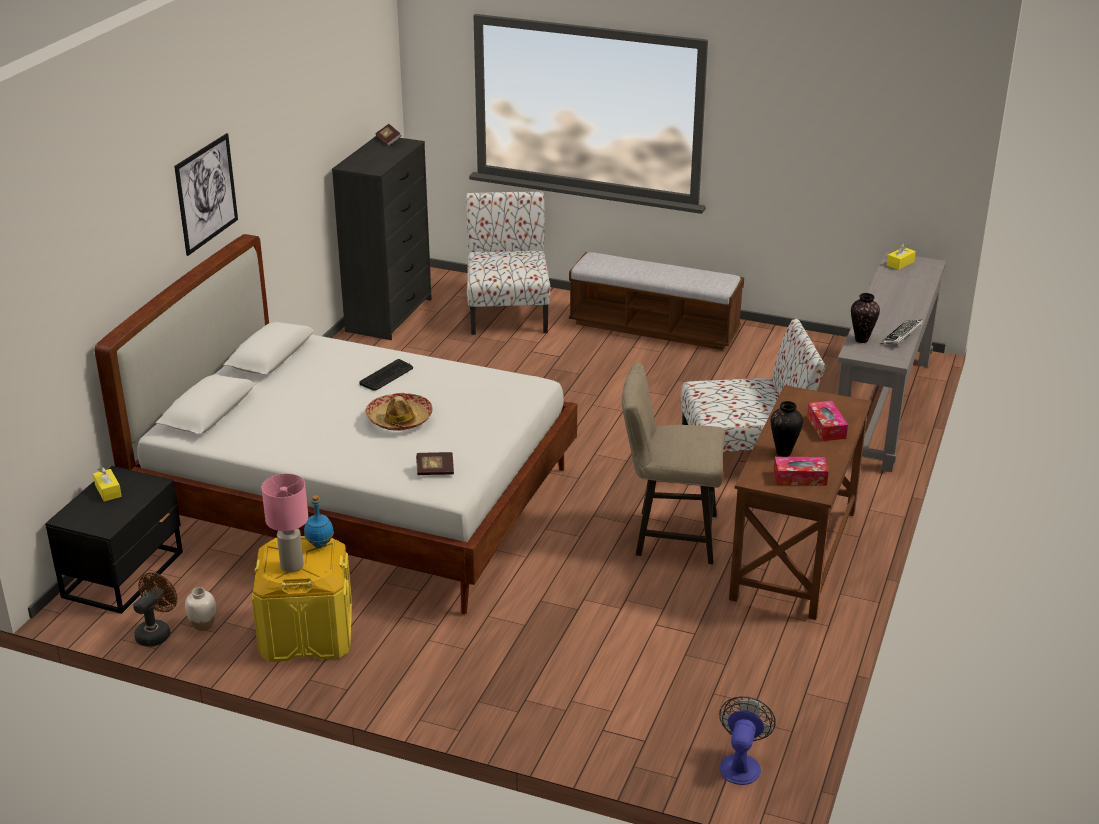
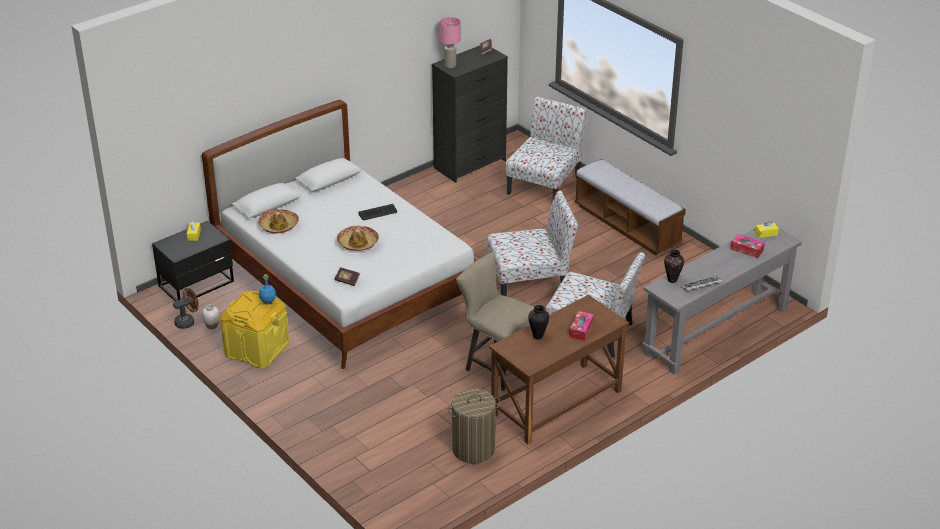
camera: 30 degrees right, 5 degrees up
(206, 193) = (310, 73): picture -> none
(254, 432) = (278, 225): none -> hat
(291, 566) = (244, 309): pink table lamp -> pink table lamp (450, 65)
(605, 422) = (530, 281): none -> chair
(741, 763) = (407, 502): fan -> none
(753, 653) = (473, 449): none -> laundry basket
(800, 478) = (529, 354): tissue box -> tissue box (747, 250)

